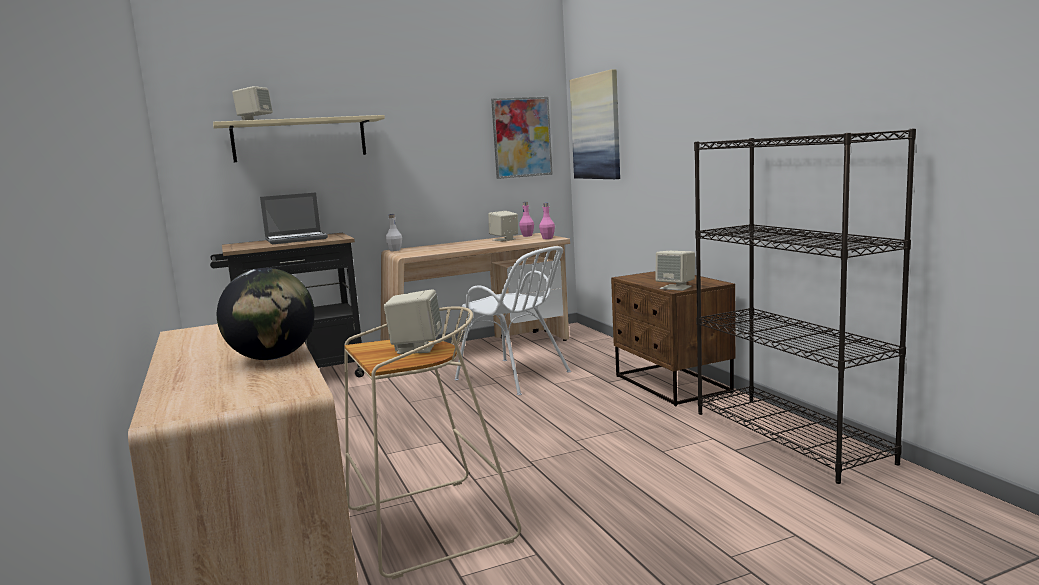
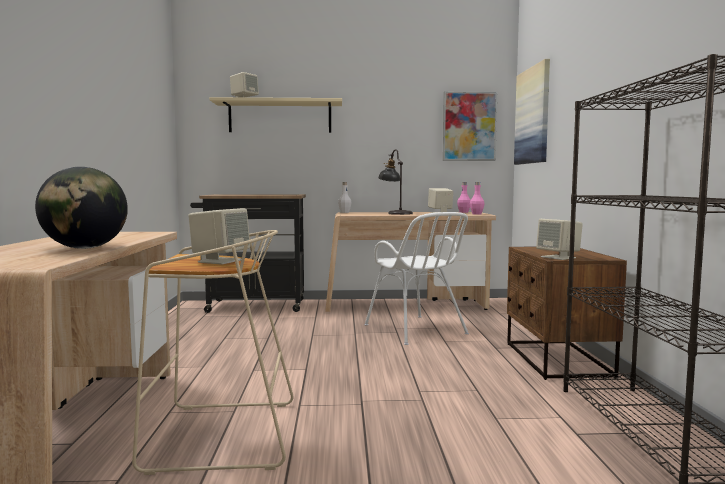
camera: 20 degrees right, 5 degrees down
(297, 239) = (264, 194): laptop -> none
(456, 246) = (394, 213): none -> grey table lamp

